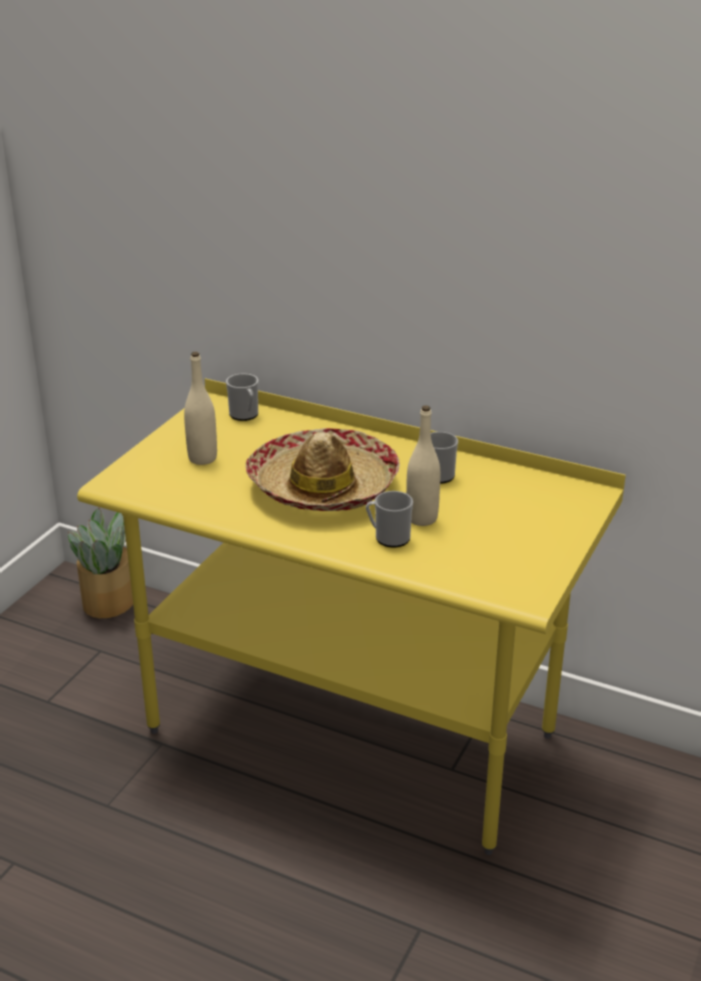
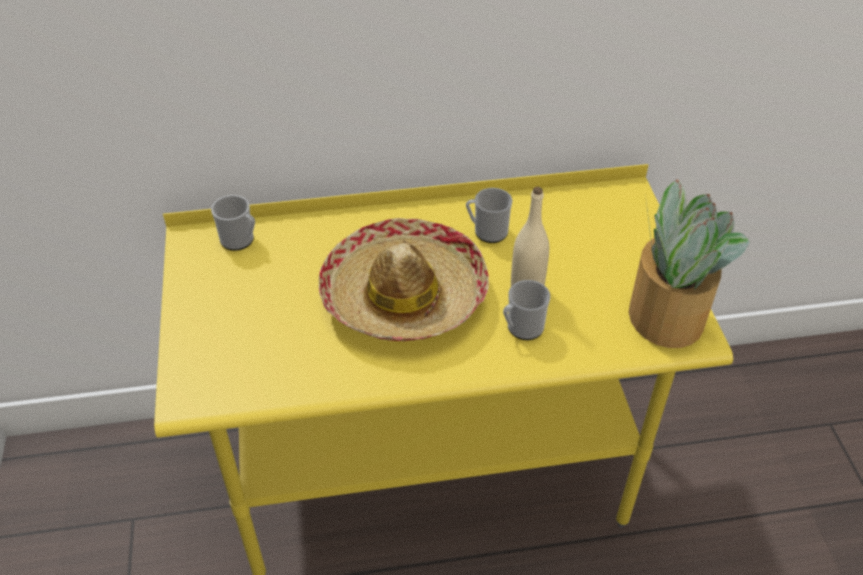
camera: 35 degrees left, 15 degrees up
(110, 601) = (95, 458): potted plant -> potted plant (666, 315)
(202, 458) = (251, 317): beige bottle -> none

